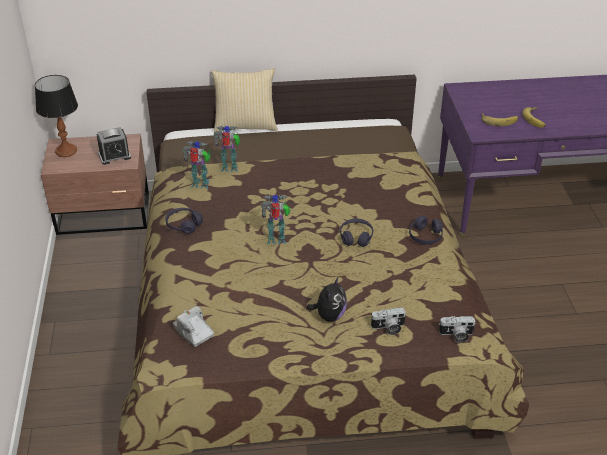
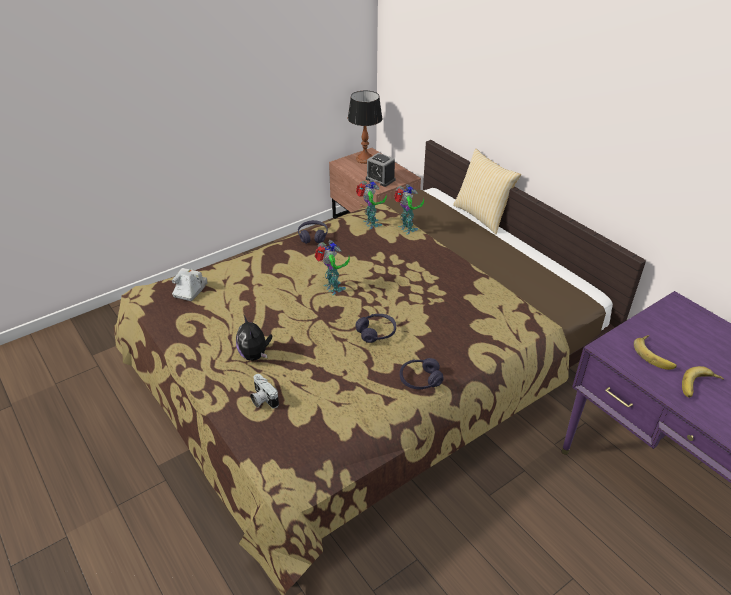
camera: 60 degrees right, 0 degrees up
(329, 315) = (255, 355): plush toy -> plush toy turned 75 degrees clockwise
(456, 335) = (282, 453): camera -> none

